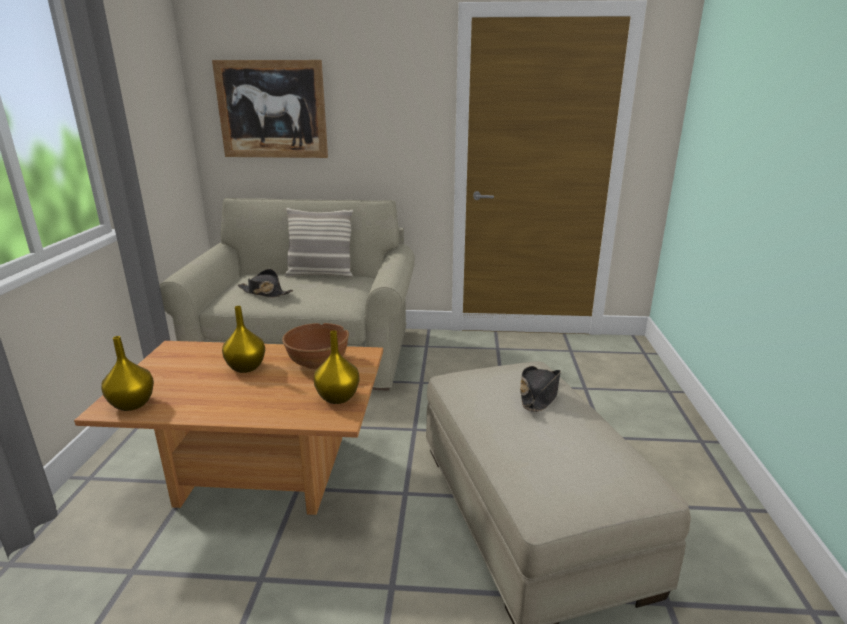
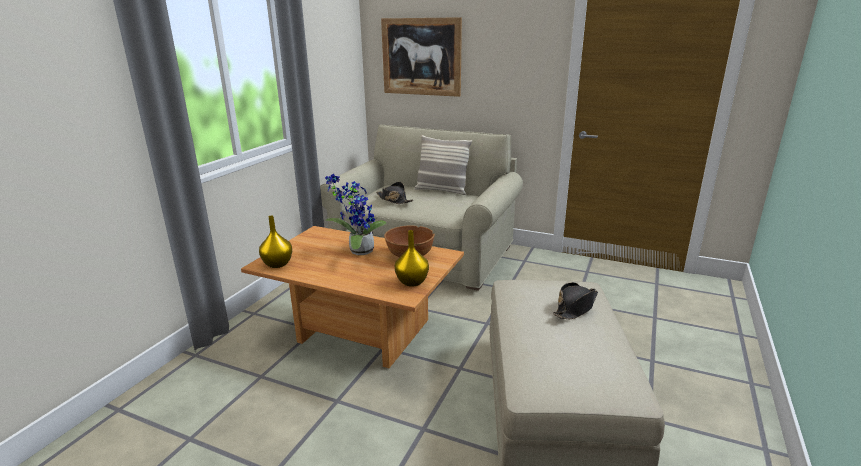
camera: 20 degrees right, 0 degrees up
(245, 367) = (358, 251): yellow vase -> potted plant

